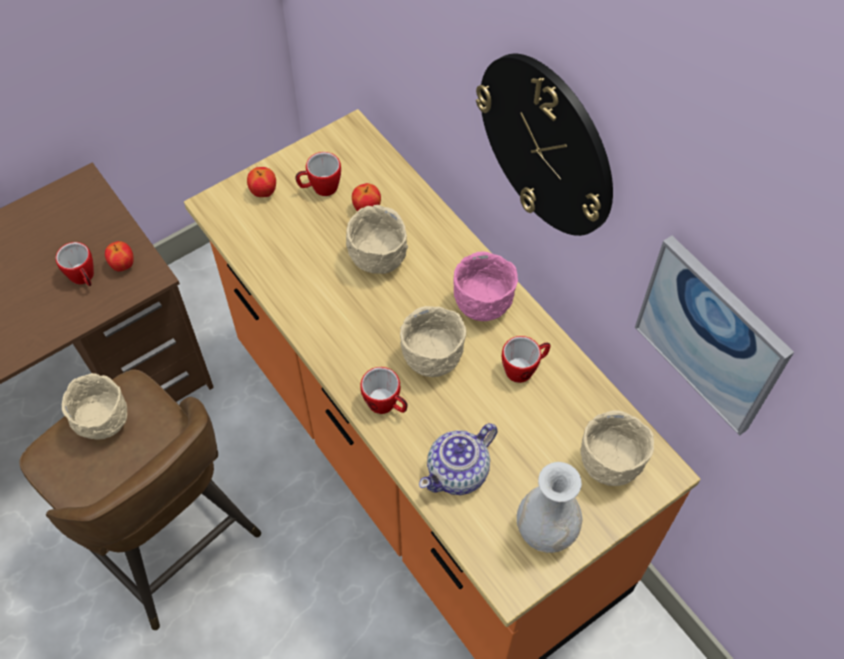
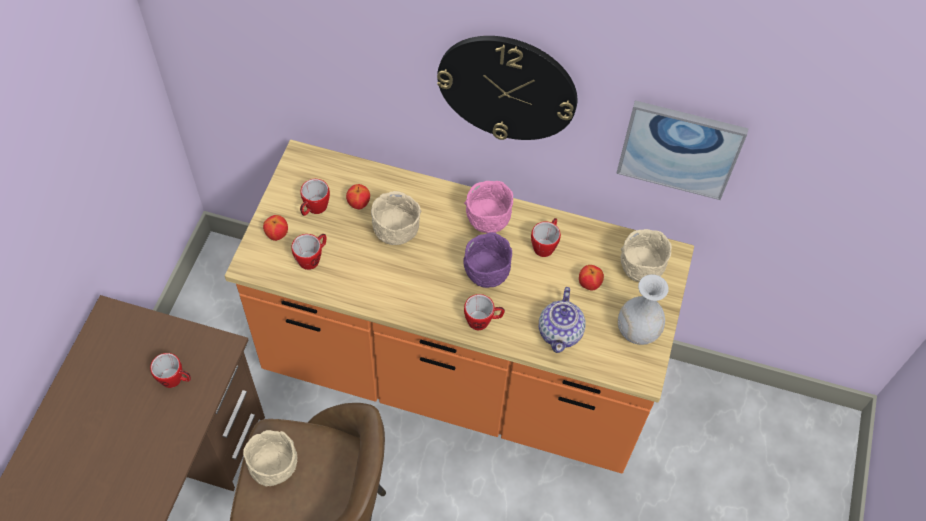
camera: 40 degrees left, 0 degrees up
(123, 265) = (197, 352): apple -> apple (589, 284)
(276, 234) = (312, 258): none -> mug
(431, 359) = (485, 275): beige bowl -> purple bowl

